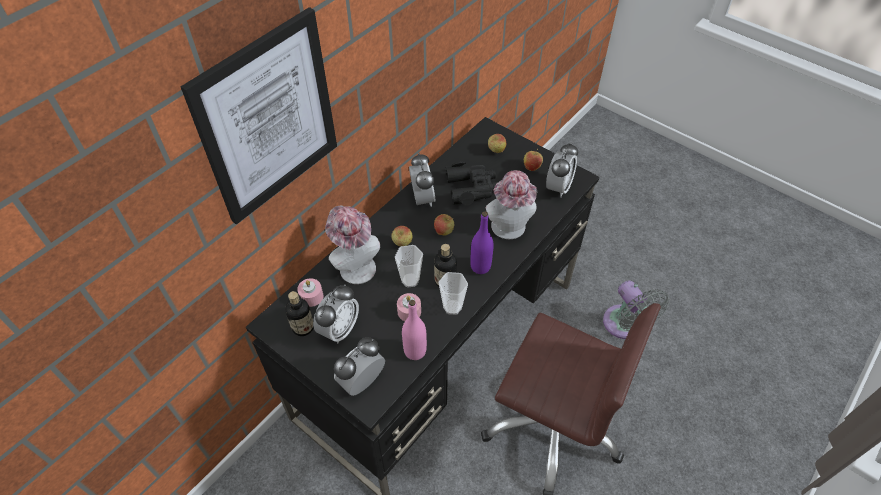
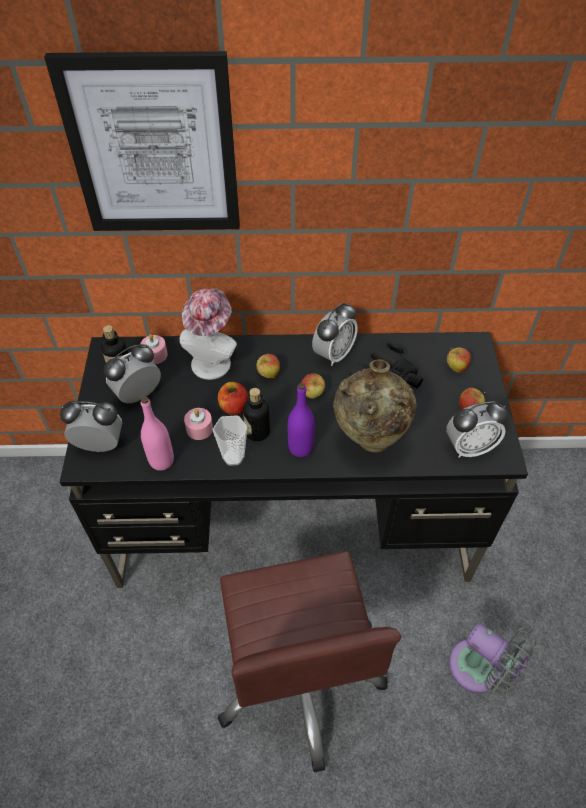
camera: 50 degrees right, 0 degrees up
(339, 329) = (138, 394): alarm clock -> alarm clock turned 150 degrees clockwise
(410, 280) = (234, 407): cup -> apple
(509, 229) = (369, 442): hat -> beige vase
(625, 326) = (480, 670): grey fan -> grey fan turned 75 degrees counterclockwise

